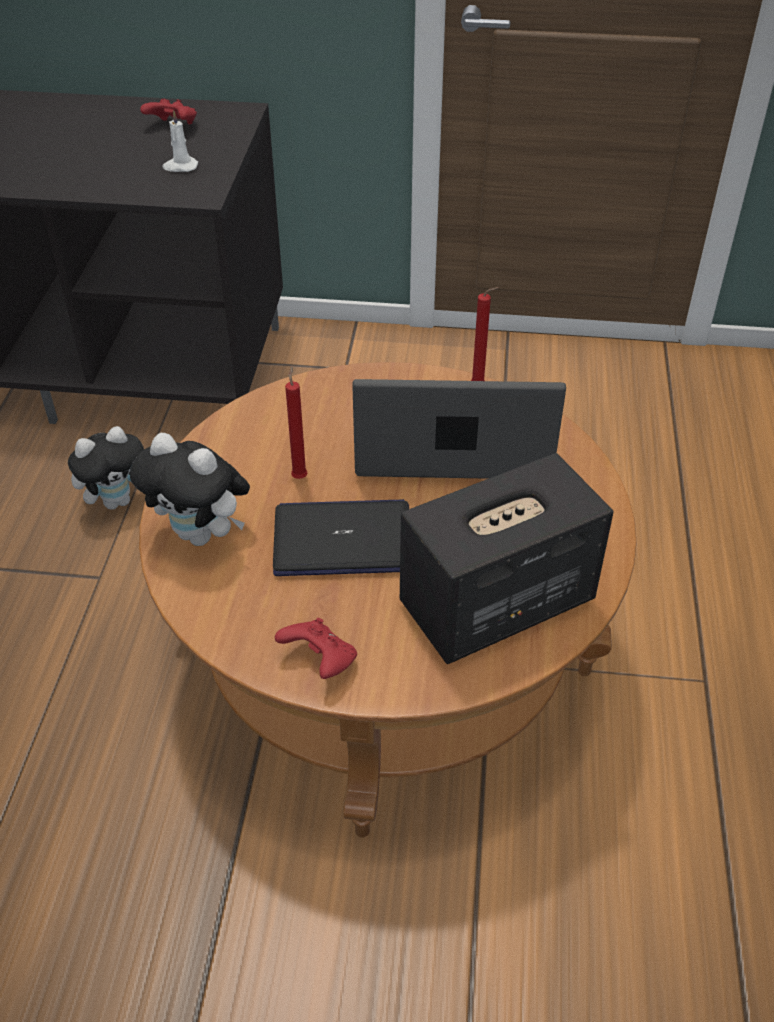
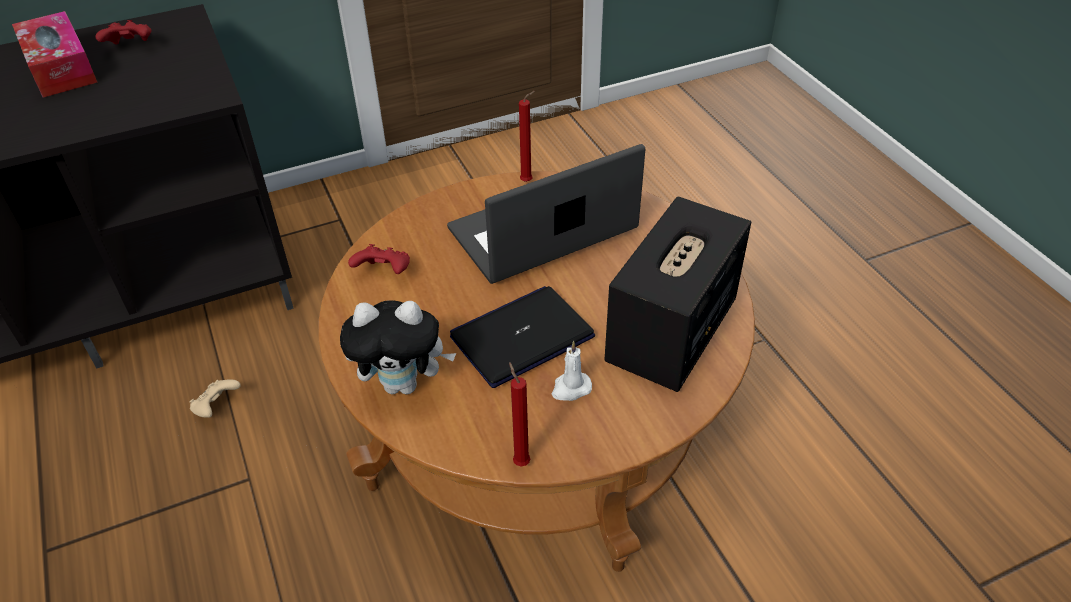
camera: 30 degrees left, 0 degrees up
(103, 129) = (60, 68): none -> tissue box
(118, 500) = (217, 407): plush toy -> beige game controller
(180, 167) = (170, 79): white candle -> white candle (570, 388)
(300, 476) = (445, 303): red candle -> red candle (520, 461)
(320, 661) = (582, 436): red game controller -> red game controller (384, 272)

